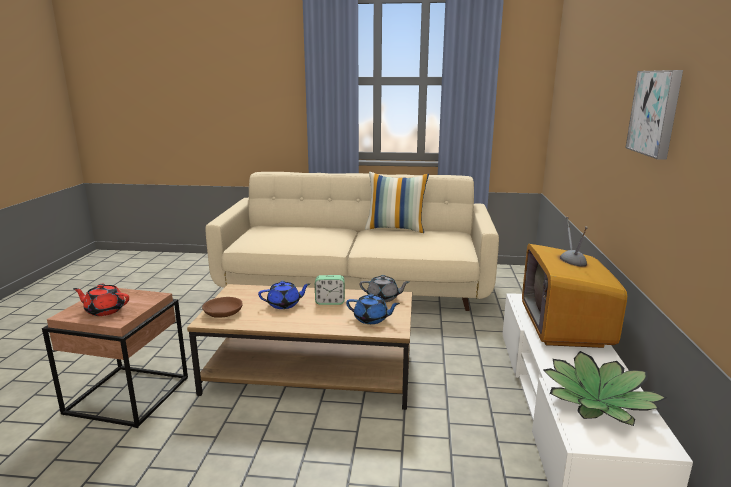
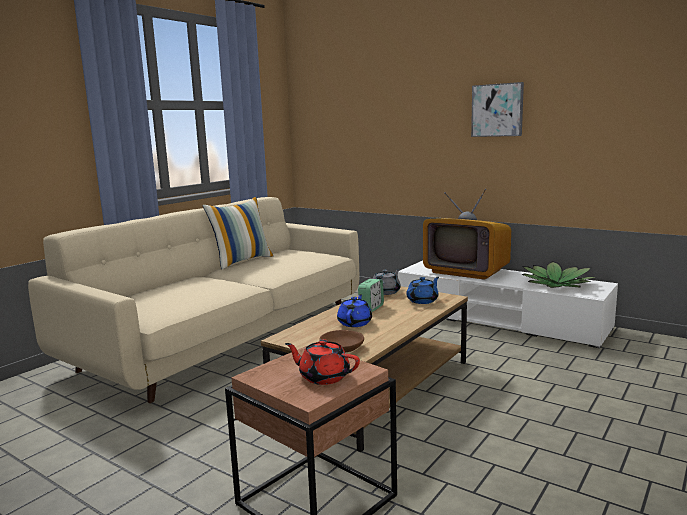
camera: 60 degrees left, 5 degrees down
(104, 310) = (323, 377): red teapot -> red teapot turned 75 degrees clockwise

